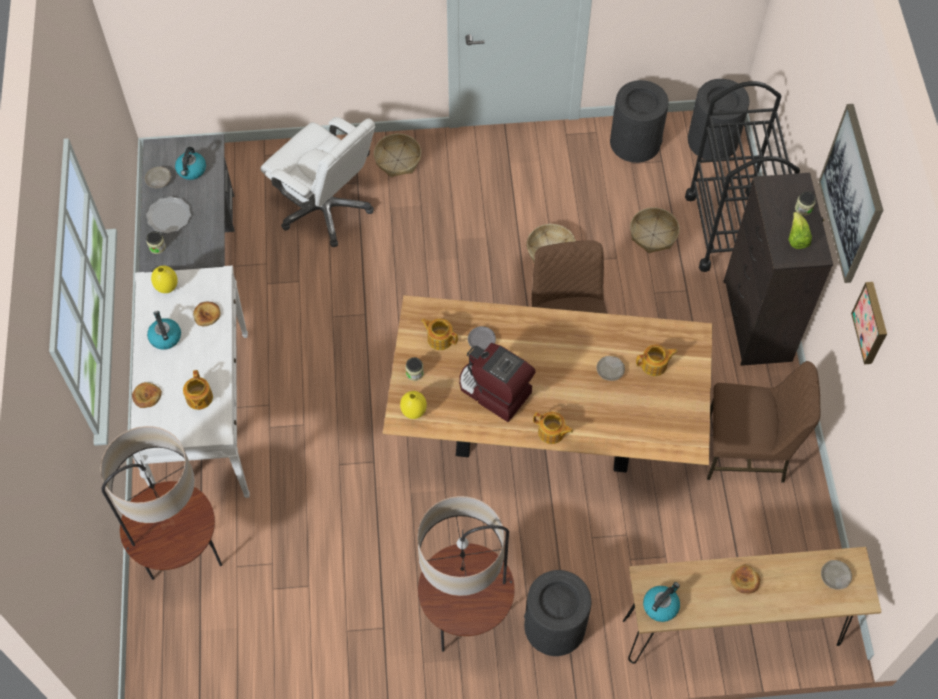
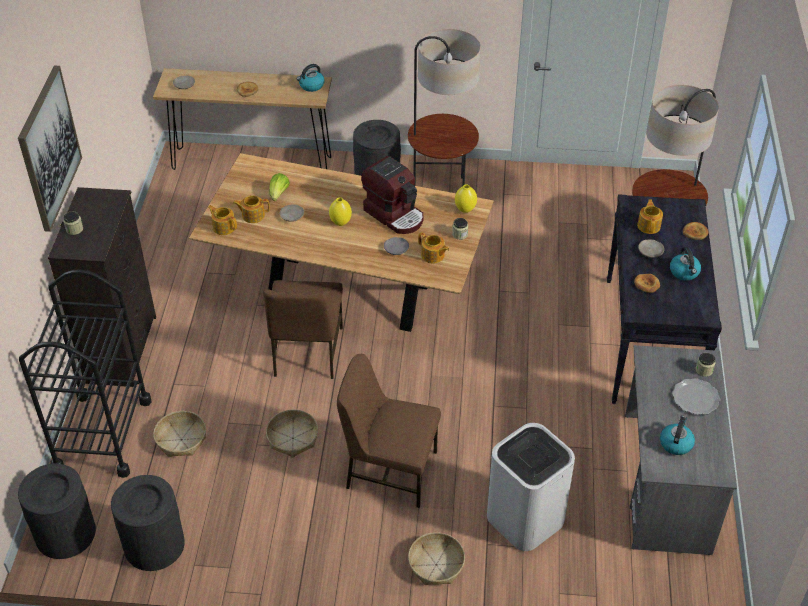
camera: 170 degrees left, 15 degrees down
(158, 180) = (712, 437): beige plate -> beige plate (650, 251)
(167, 287) = (687, 311): yellow vase -> yellow vase (341, 223)
(204, 416) = (649, 342): white console table -> black console table
(326, 209) = (525, 518): white office chair -> white trash can
(551, 432) = (355, 184): teapot -> teapot (224, 227)
(747, 450) = (184, 259): brown chair -> brown chair (390, 470)
(797, 238) = (96, 208): lettuce -> lettuce (278, 194)
(872, 323) = (87, 104): picture -> none

